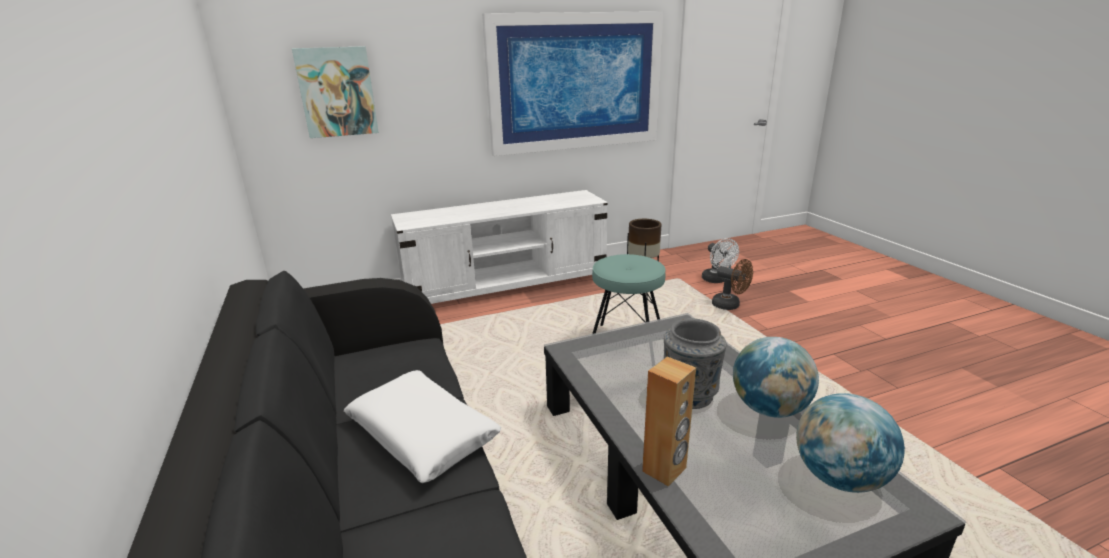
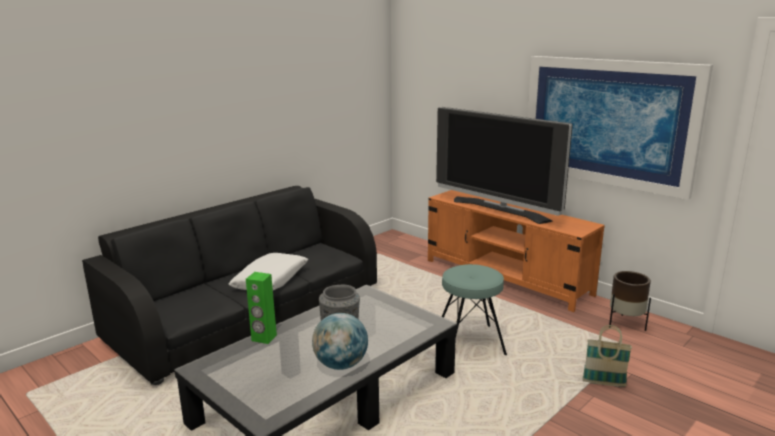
camera: 65 degrees right, 5 degrees down
(337, 92) = (440, 99): picture -> none
(495, 211) = (500, 210): none -> television
(507, 287) = (506, 277): white tv stand -> orange tv stand
(664, 470) = (264, 338): brown speaker -> green speaker
(717, 280) = (656, 369): white fan -> none
(730, 305) = (604, 383): brown fan -> basket
(838, 477) = (281, 392): globe -> none

